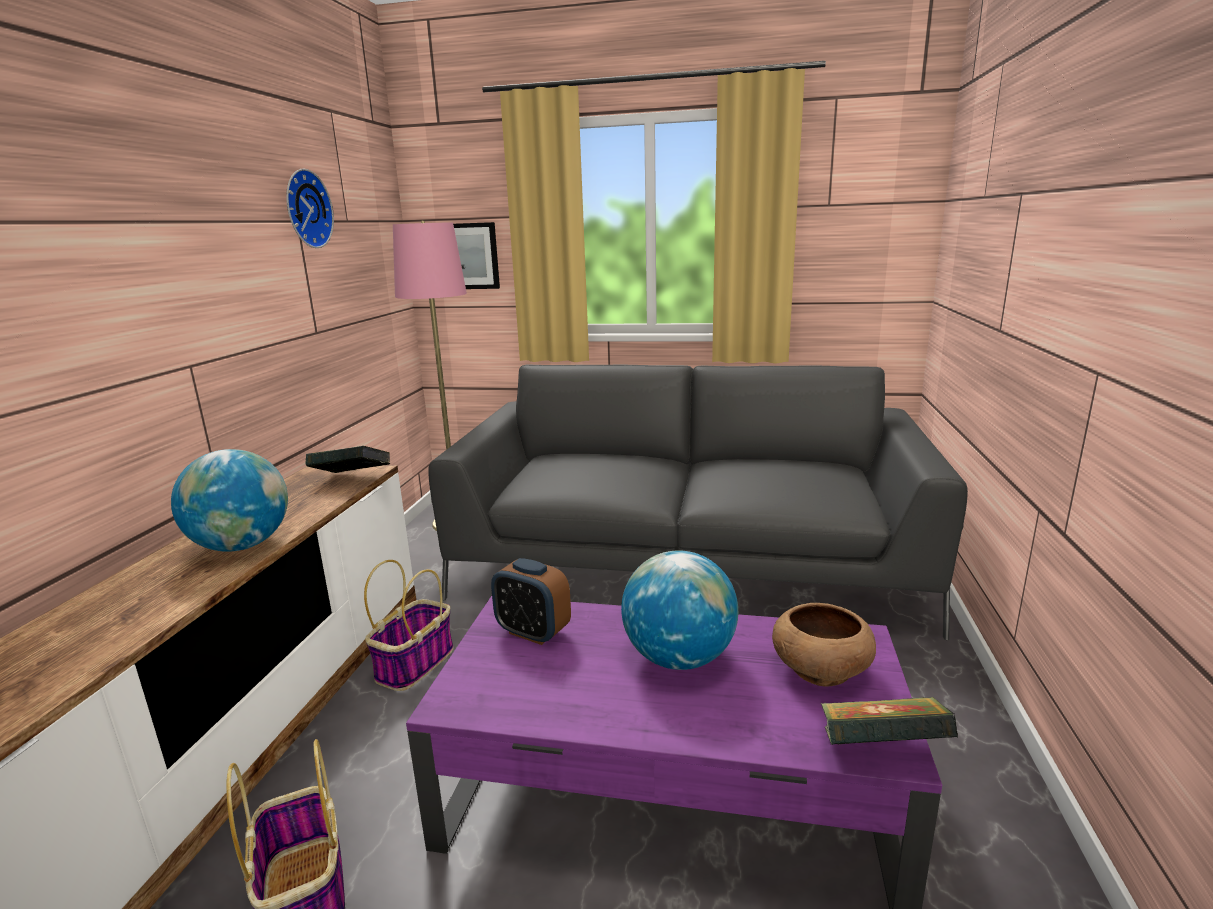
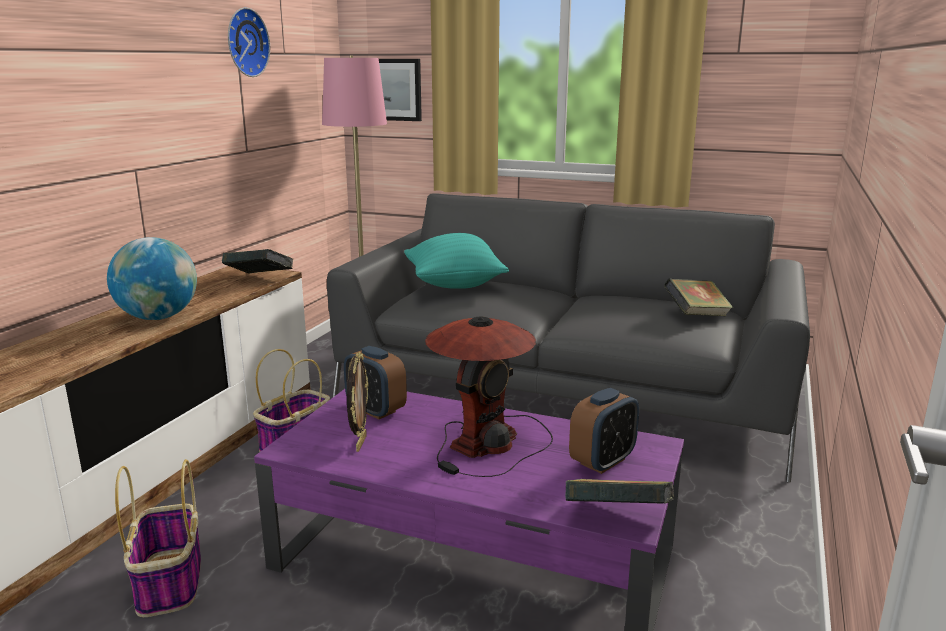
camera: 10 degrees right, 0 degrees up
(532, 683) = (360, 443): none -> picture frame
(564, 463) = (454, 285): none -> turquoise pillow
(678, 658) = (487, 440): globe -> table lamp
(819, 669) = (602, 461): brown bowl -> alarm clock
(828, 475) = (696, 316): none -> book

